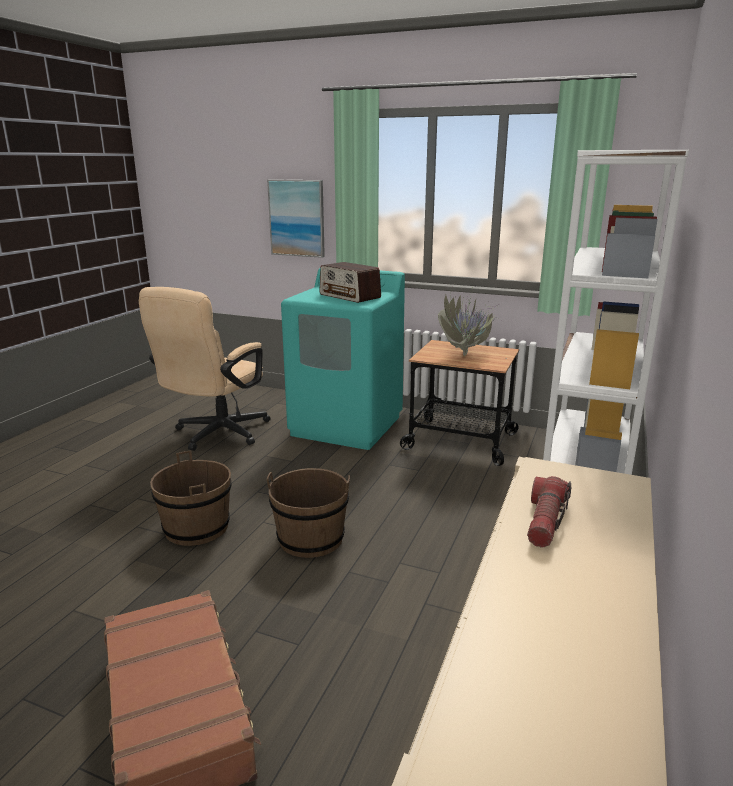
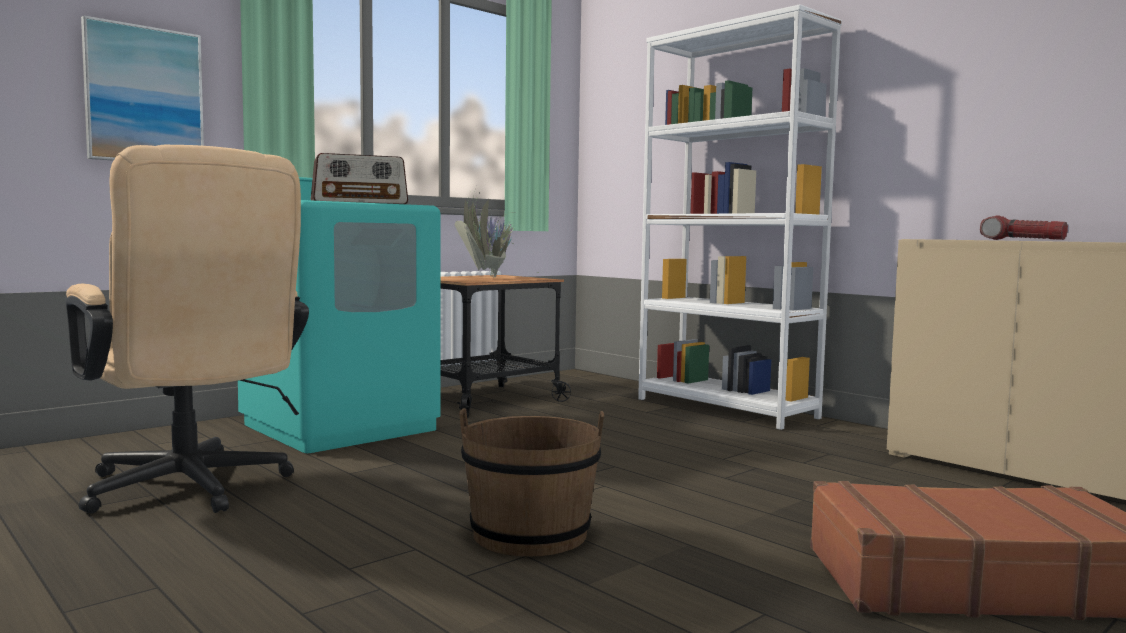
camera: 65 degrees left, 15 degrees down
(310, 539) = (636, 482): brown bucket -> none

